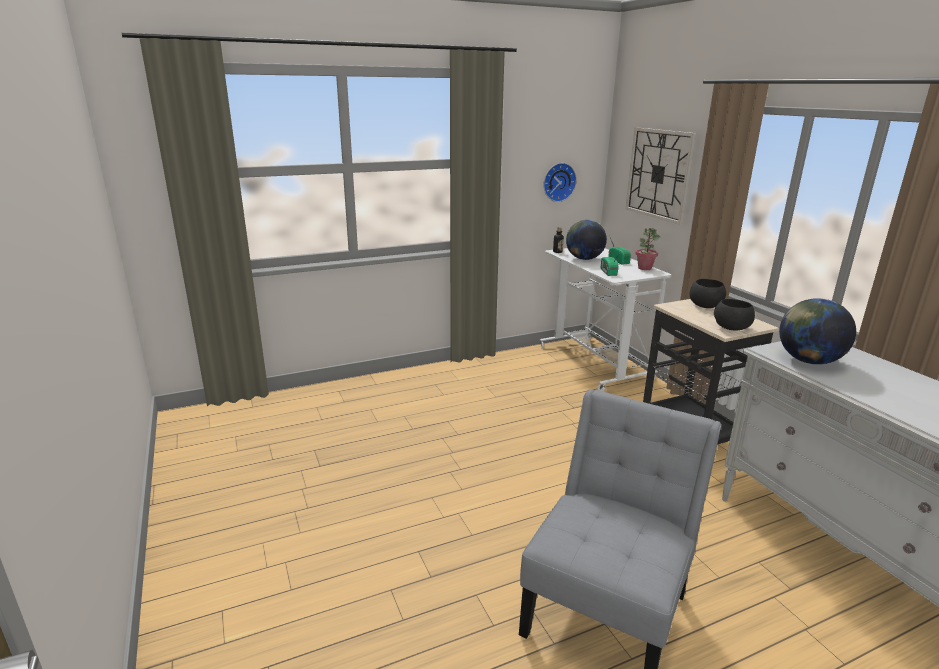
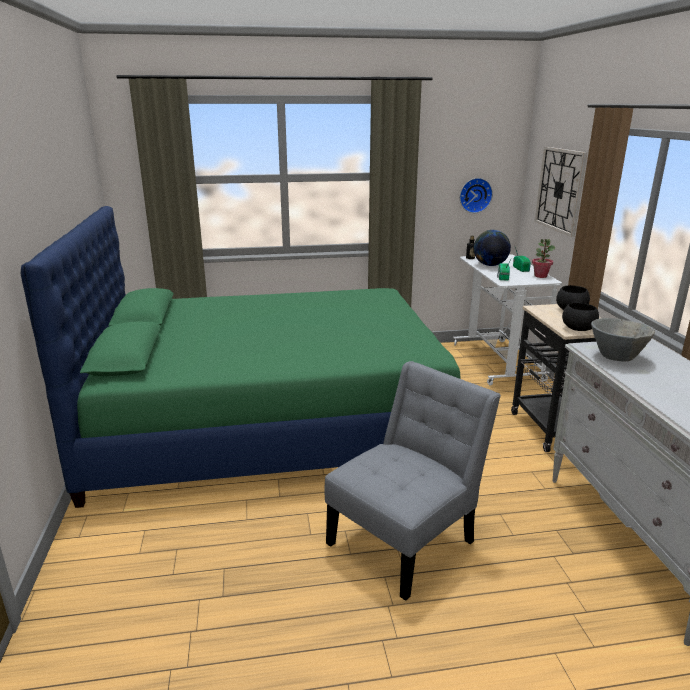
camera: 15 degrees right, 0 degrees up
(378, 468) = (273, 419): none -> green bed
(808, 361) = (616, 357): globe -> grey bowl

